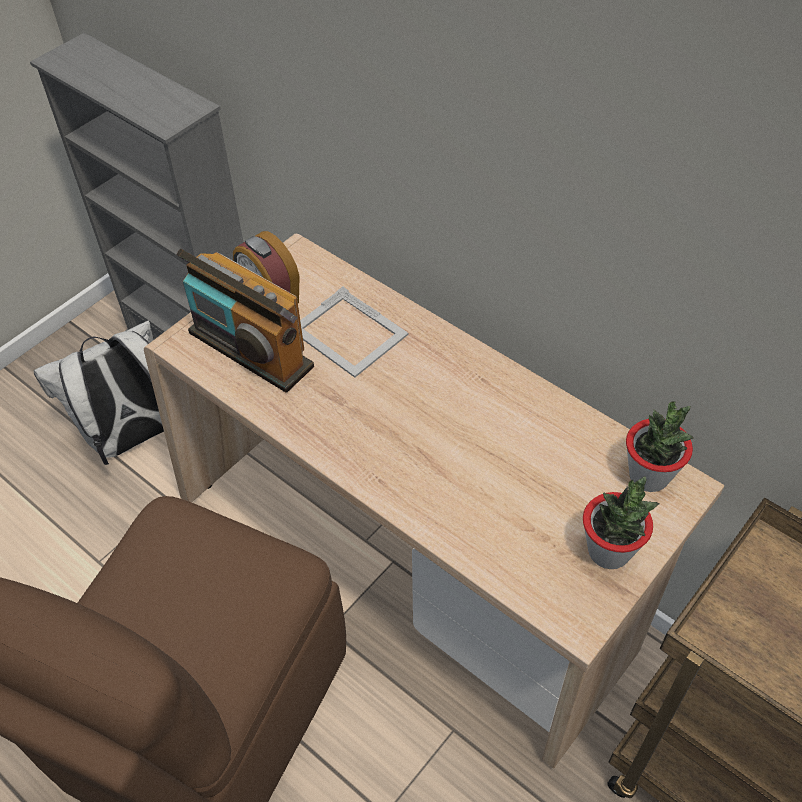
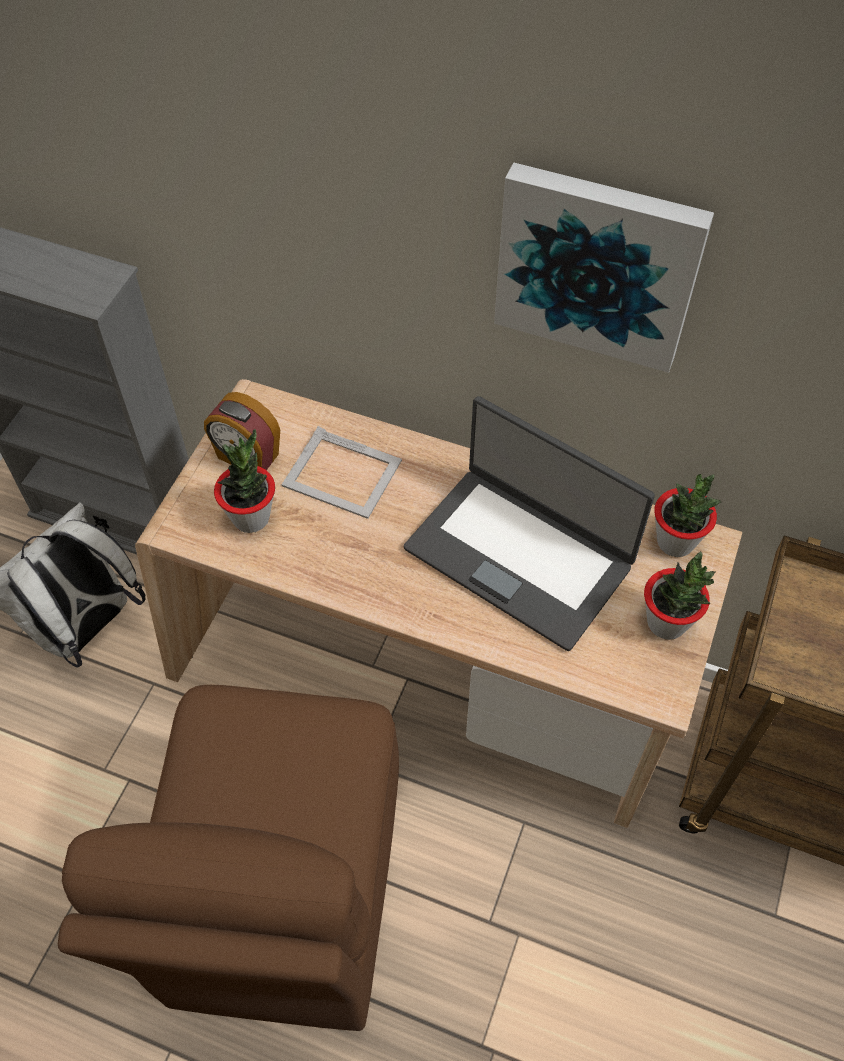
camera: 20 degrees left, 5 degrees up
(250, 350) = (251, 517): radio -> potted plant
(485, 447) = (520, 555): none -> laptop
(602, 153) = (598, 264): none -> picture

